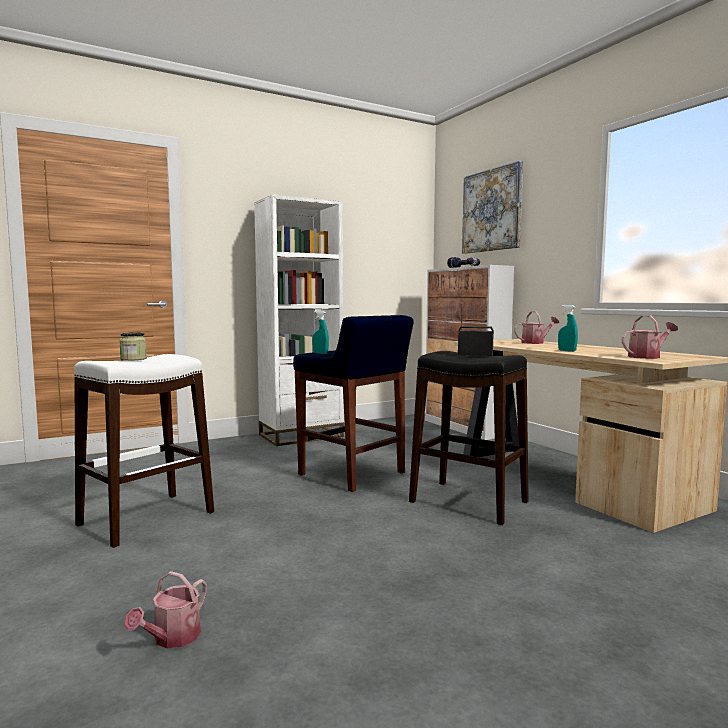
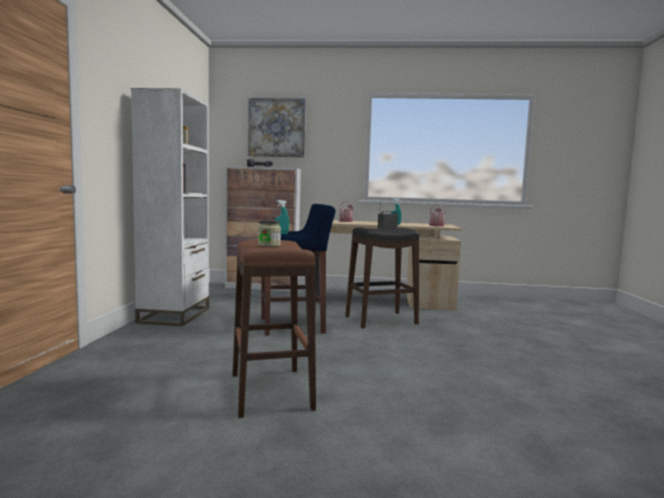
camera: 55 degrees left, 0 degrees up
(146, 519) = (271, 391): white stool -> brown stool
(172, 638) = (475, 412): watering can -> none

